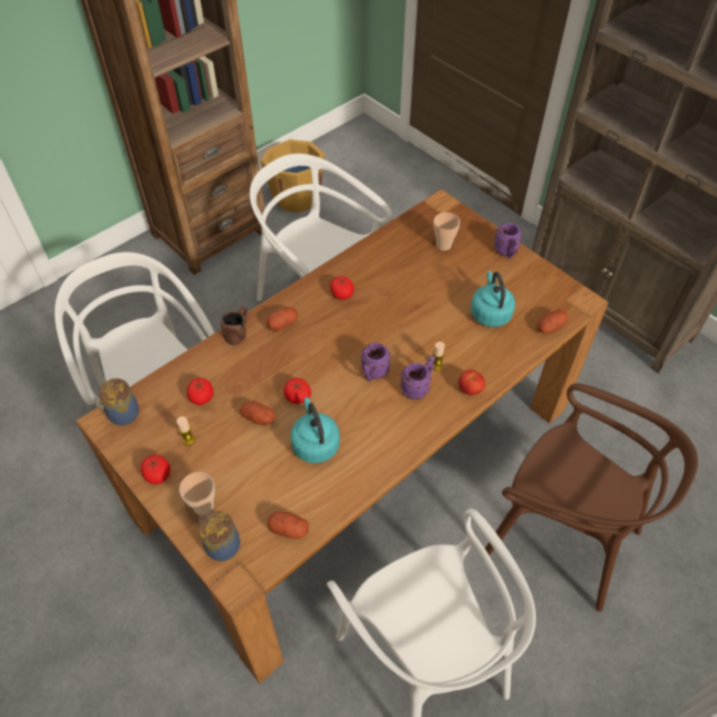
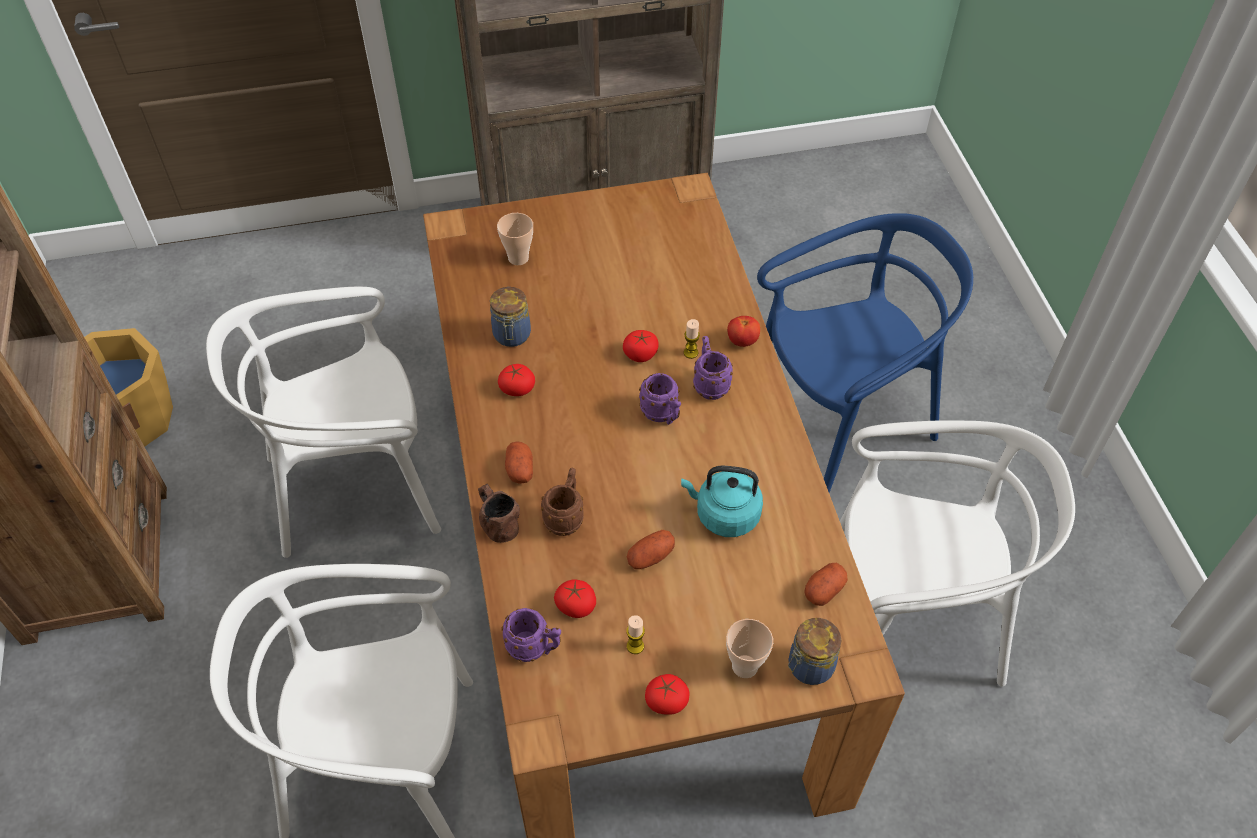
camera: 60 degrees left, 0 degrees up
(122, 414) = (544, 709): jar -> jar (512, 336)
(262, 362) = (566, 517): none -> brown mug
(297, 396) = (645, 503): tomato -> tomato (640, 354)
(490, 313) = (651, 271): turquoise kettle -> none
(506, 253) = (575, 212): purple mug -> purple mug (534, 648)
(550, 327) = (707, 233): potato -> none
(562, 536) = (841, 422): brown chair -> blue chair

